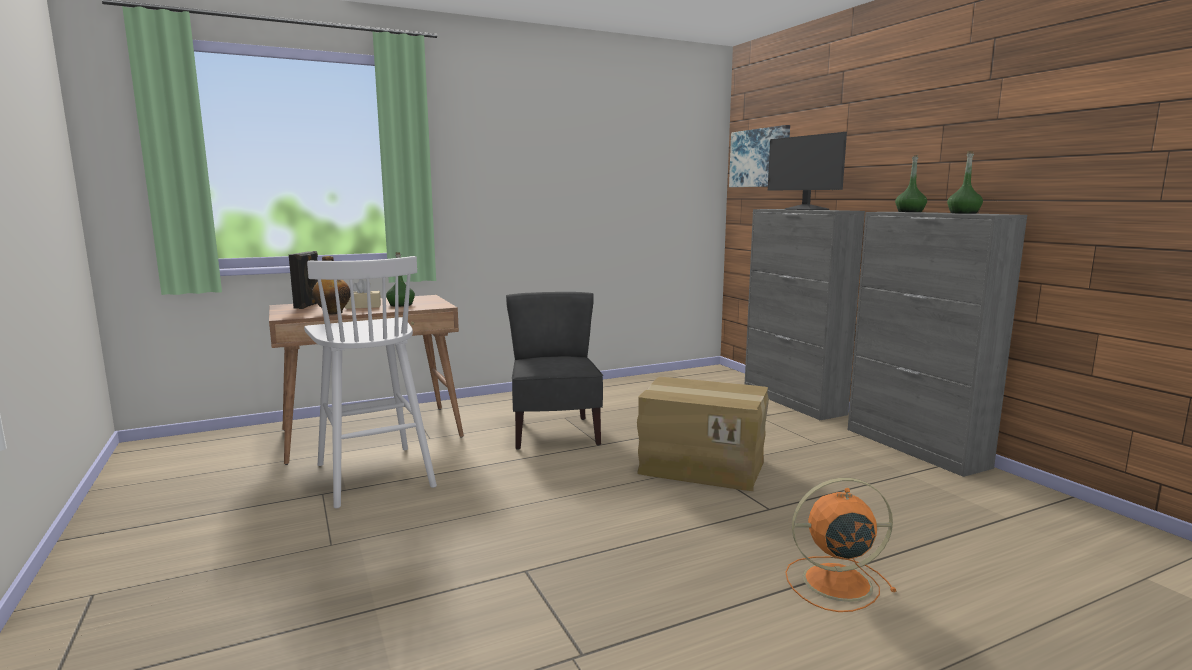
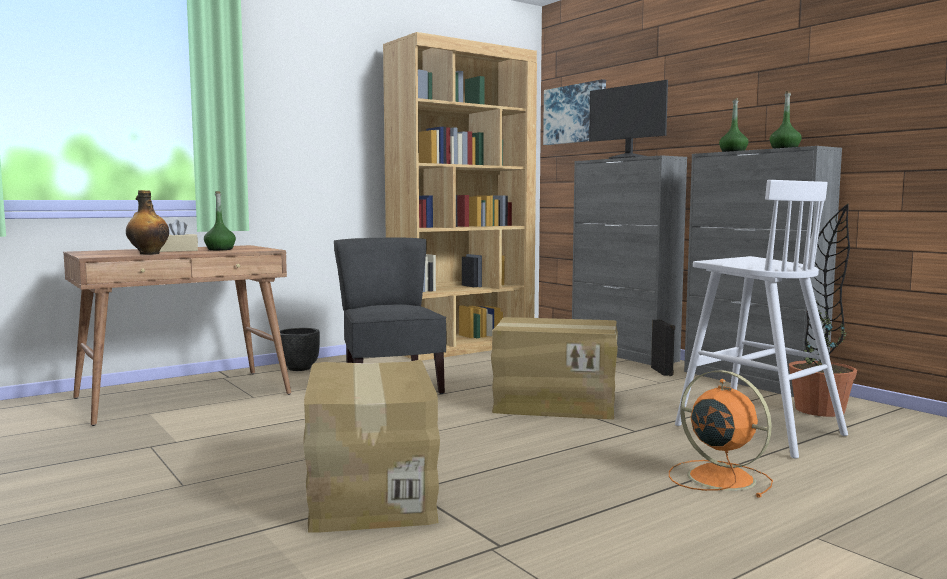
camera: 10 degrees left, 5 degrees down
(309, 305) = (112, 251): black speaker -> black speaker (662, 371)
(374, 474) = (203, 428): white stool -> white stool (756, 429)
(482, 405) = (299, 368): none -> black planter
(487, 569) = (369, 491): none -> cardboard box
(639, 385) = (462, 347): none -> brown bookcase
(834, 582) = (718, 477): orange fan -> orange fan turned 60 degrees clockwise
(976, 494) = (819, 410): none -> potted plant

